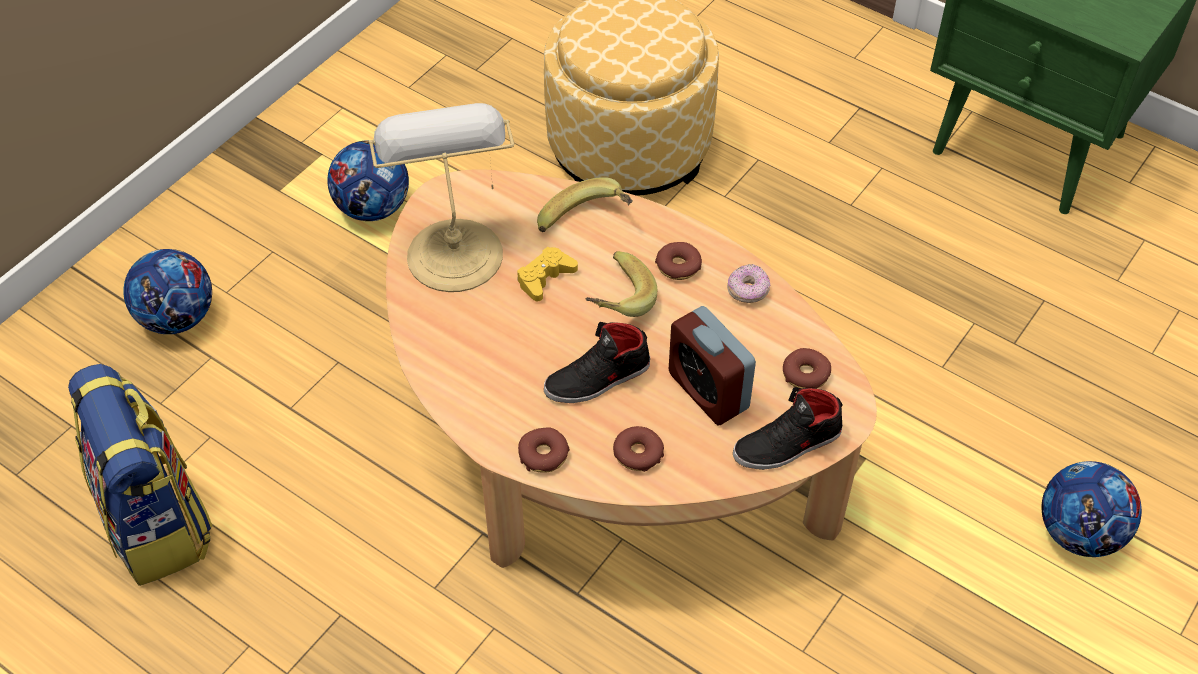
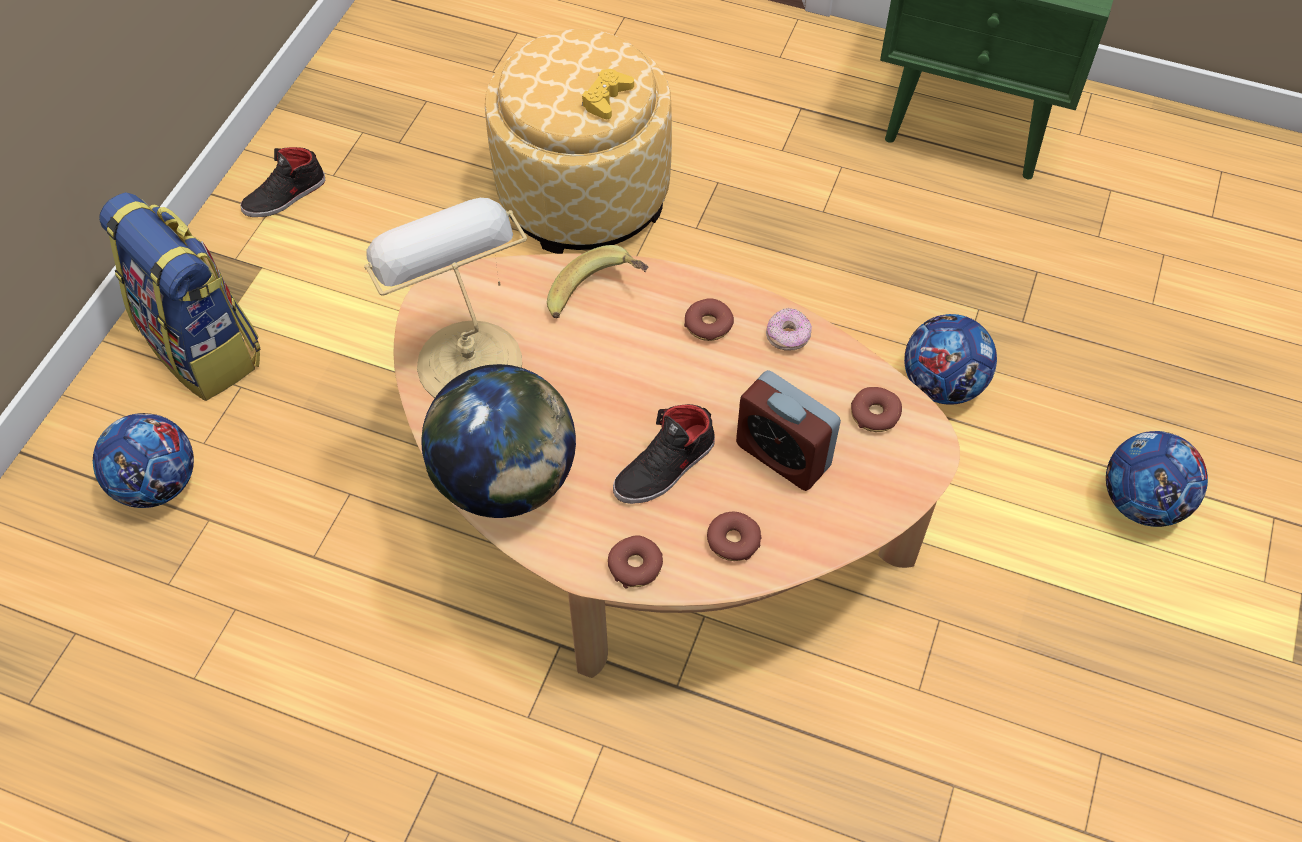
camera: 15 degrees left, 5 degrees up
(158, 523) = (207, 720): backpack -> backpack (205, 348)
(372, 208) = (335, 316): football -> football (942, 385)
(454, 359) = (506, 481): none -> globe
(545, 278) = (574, 368): yellow game controller -> yellow game controller (606, 99)
(615, 300) = (655, 376): banana -> none
(788, 445) = (882, 495): black shoe -> black shoe (285, 196)

